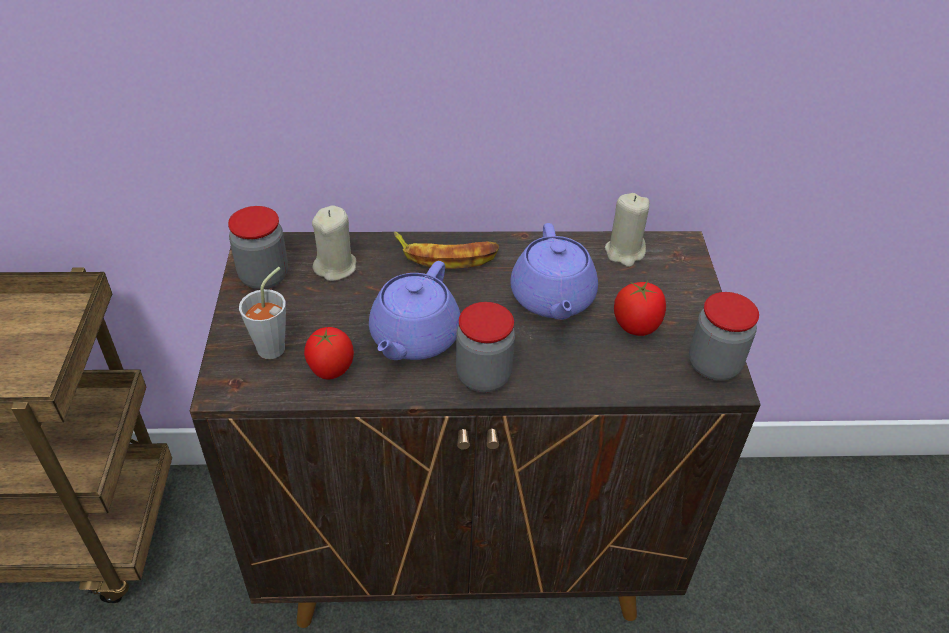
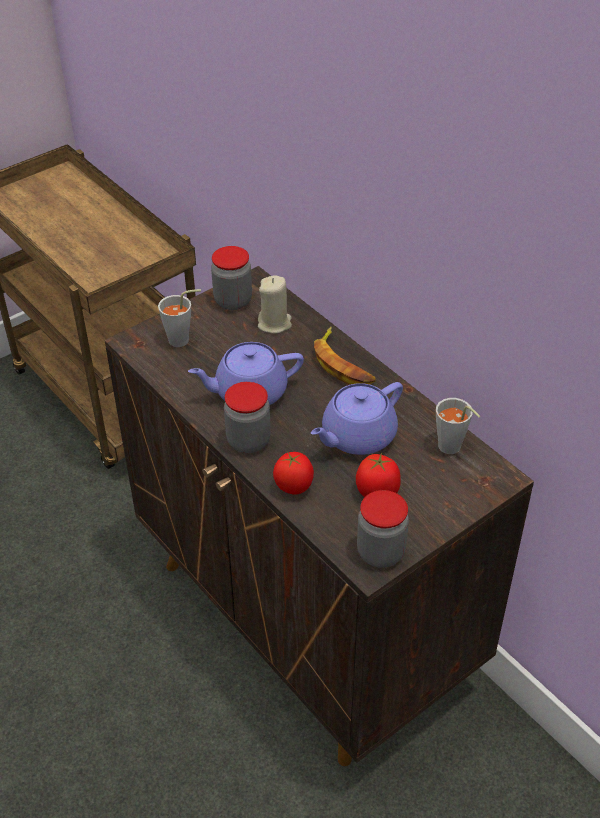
camera: 55 degrees right, 0 degrees up
(331, 372) = (185, 374): tomato -> tomato (294, 488)
(624, 252) = (452, 449): beige candle -> grey cup

